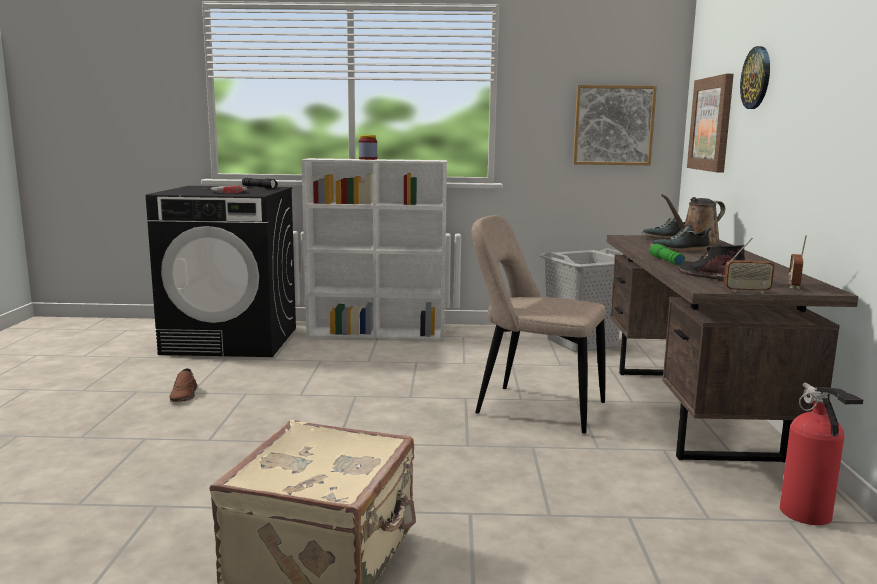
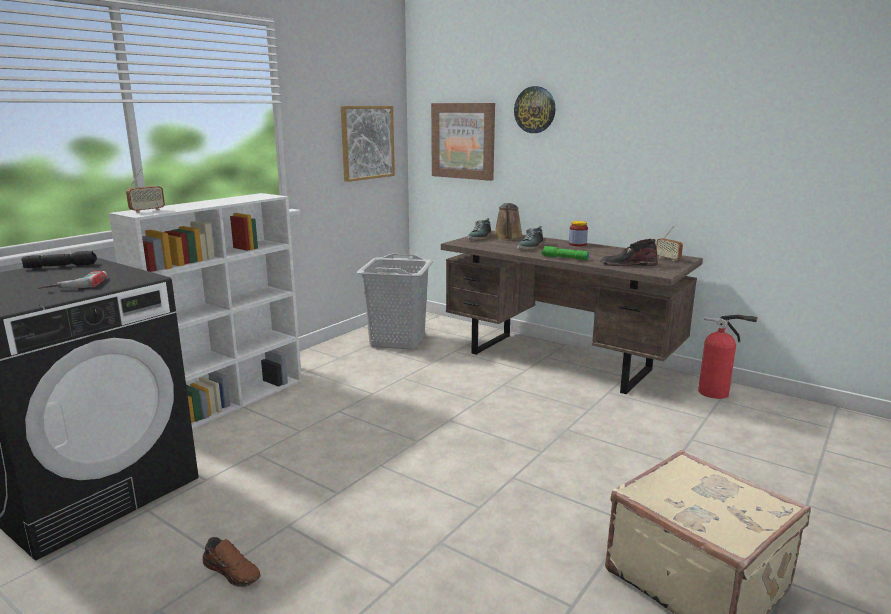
camera: 55 degrees left, 5 degrees up
(368, 159) = (195, 204): jar -> jar (577, 244)
(534, 408) = (499, 403): beige chair -> none
(746, 291) = (677, 269): radio -> radio (147, 211)

